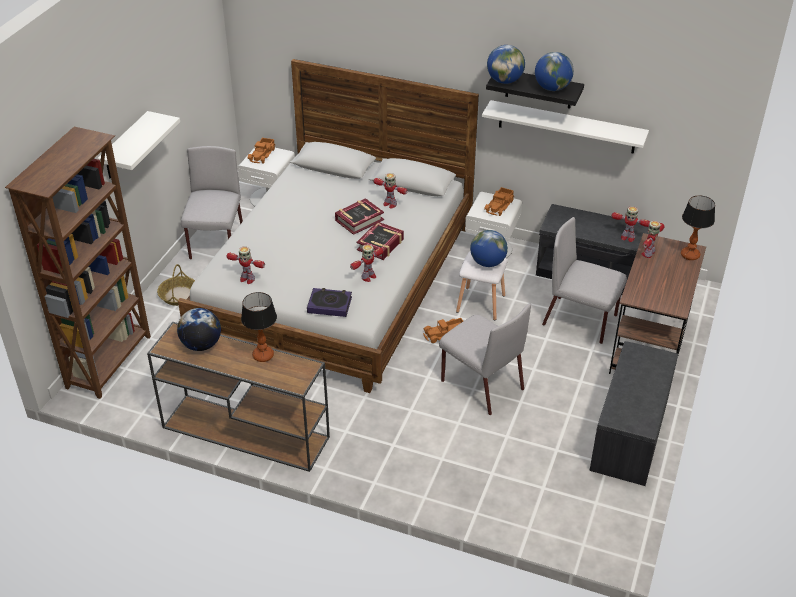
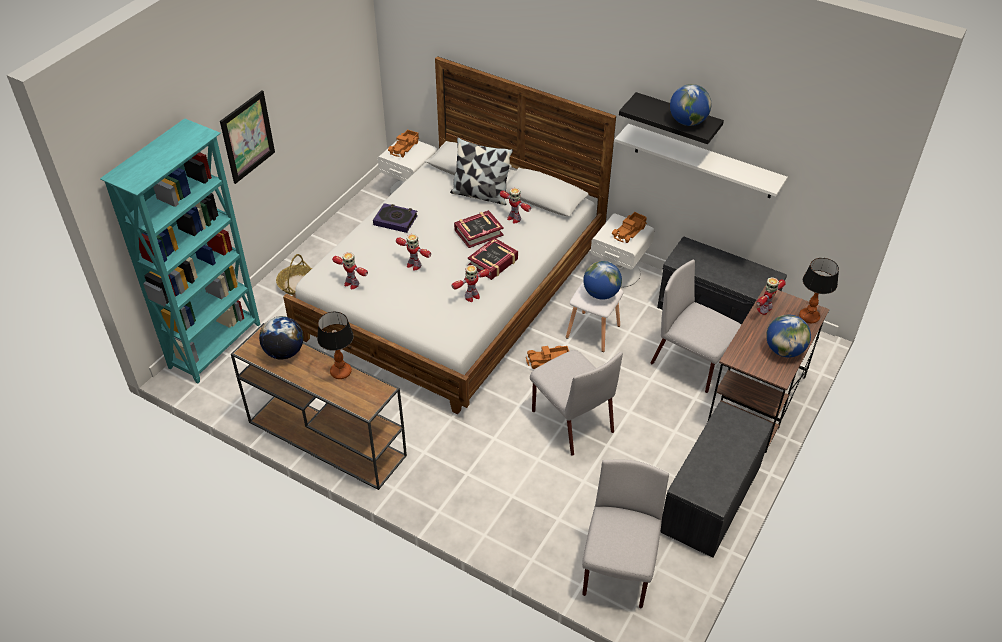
camera: 10 degrees right, 5 degrees up
(110, 361) = (216, 345): brown bookcase -> turquoise bookcase
(125, 146) = (247, 137): white shelf -> picture
(216, 243) = (347, 233): grey chair -> grey chair (618, 570)
(329, 305) = (425, 322): book -> book (395, 220)
(351, 186) = (480, 194): none -> pillow
(504, 81) = (639, 108): globe -> globe (784, 350)
(627, 237) = (753, 284): toy robot -> toy robot (413, 265)

